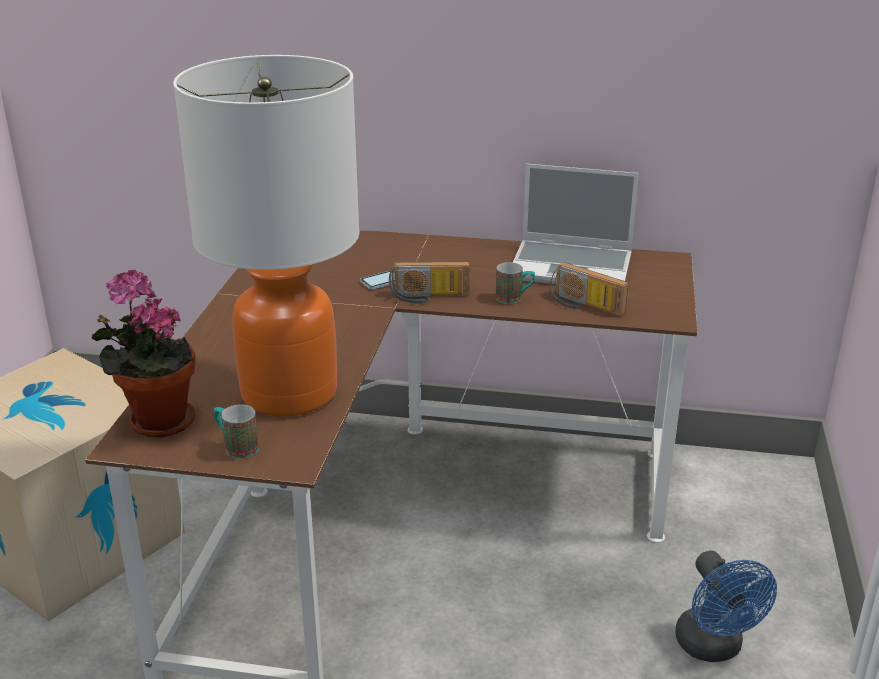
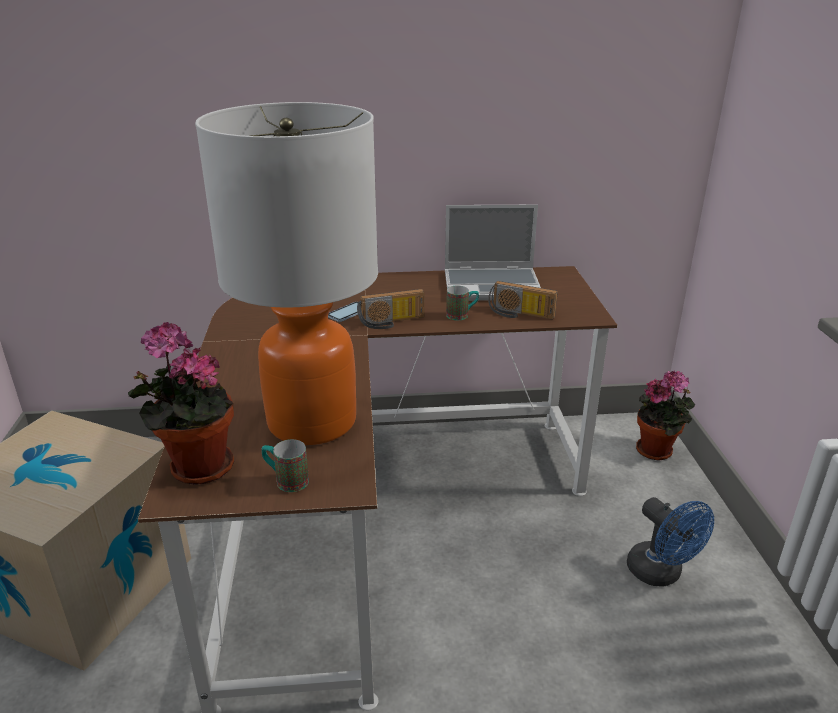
camera: 15 degrees left, 0 degrees up
(783, 505) = (657, 451): none -> potted plant

